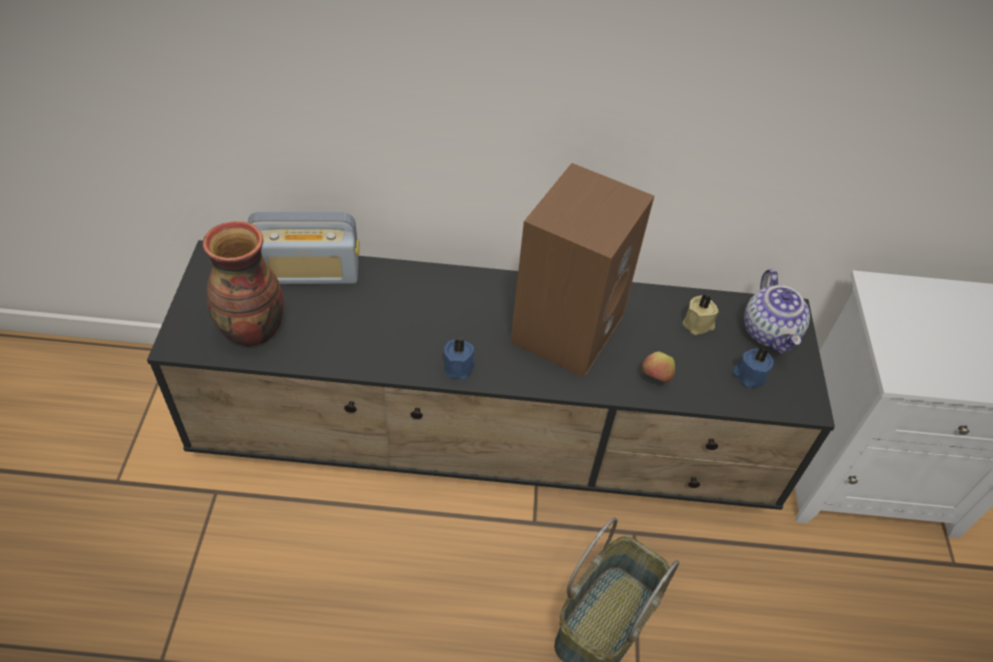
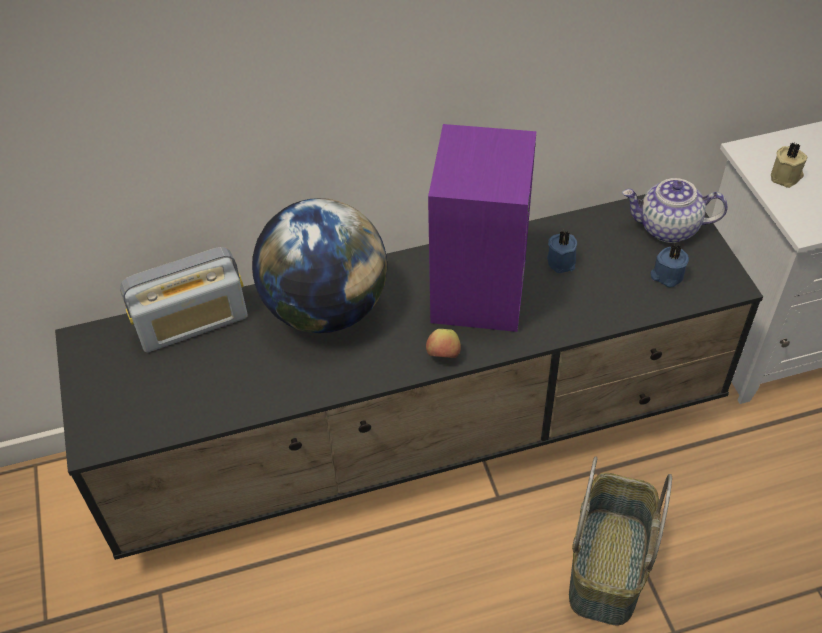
camera: 15 degrees left, 0 degrees up
(252, 331) = (164, 402): vase -> none
(425, 299) = (325, 309): none -> globe
(460, 367) = (393, 364): blue candle -> blue candle (562, 261)
(566, 326) = (476, 288): brown speaker -> purple speaker
(655, 378) = (583, 308): apple -> apple (443, 356)
(698, 324) = (599, 243): beige candle -> beige candle (786, 176)
(770, 333) = (667, 228): teapot -> teapot turned 120 degrees clockwise

